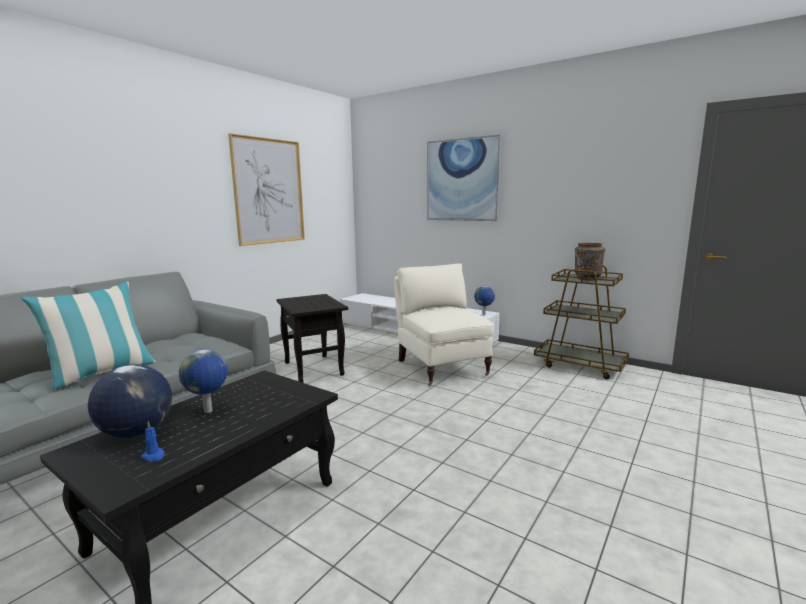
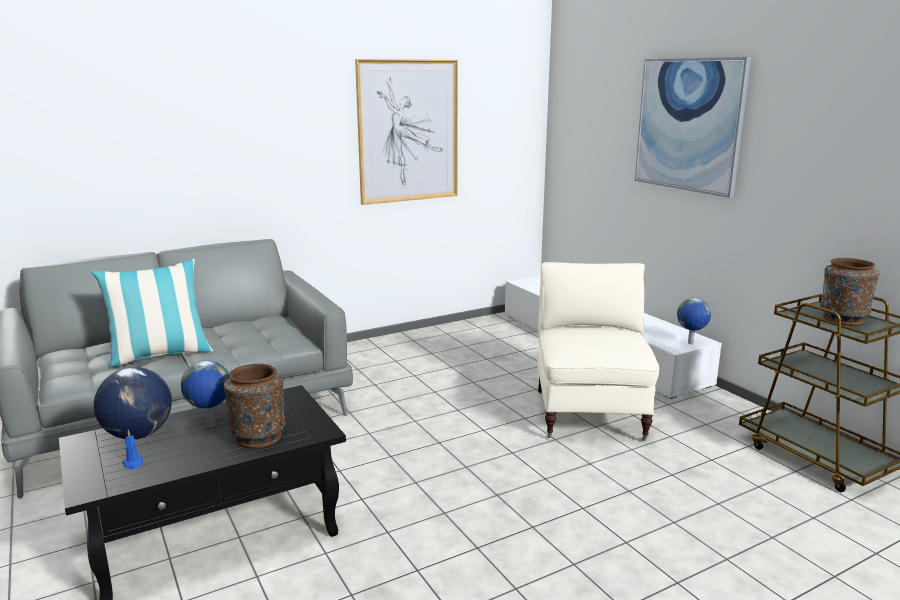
camera: 25 degrees right, 5 degrees up
(263, 410) = (258, 437): none -> brown vase
(315, 369) = (423, 381): black side table -> none

